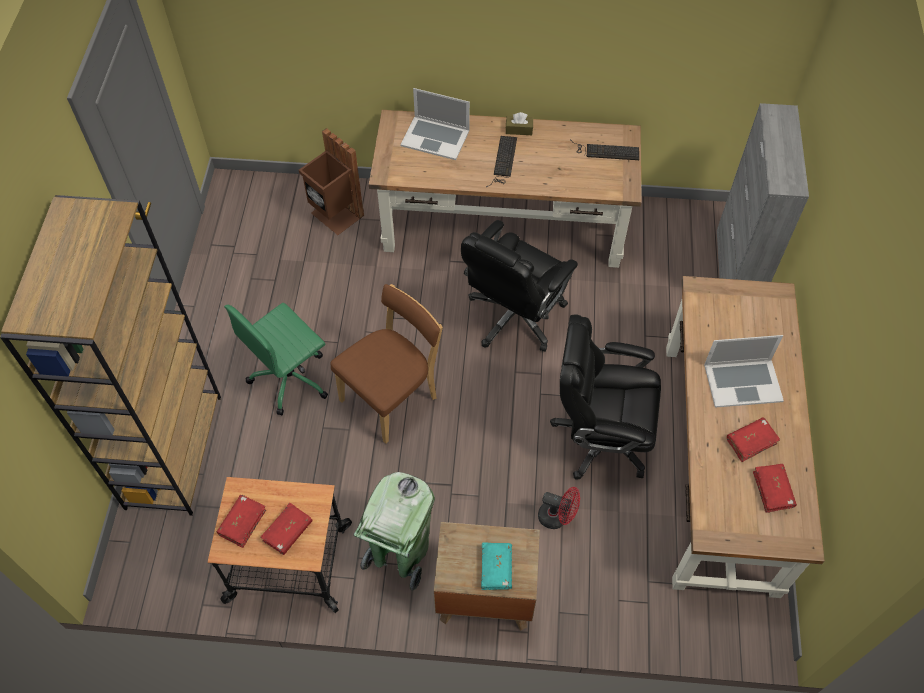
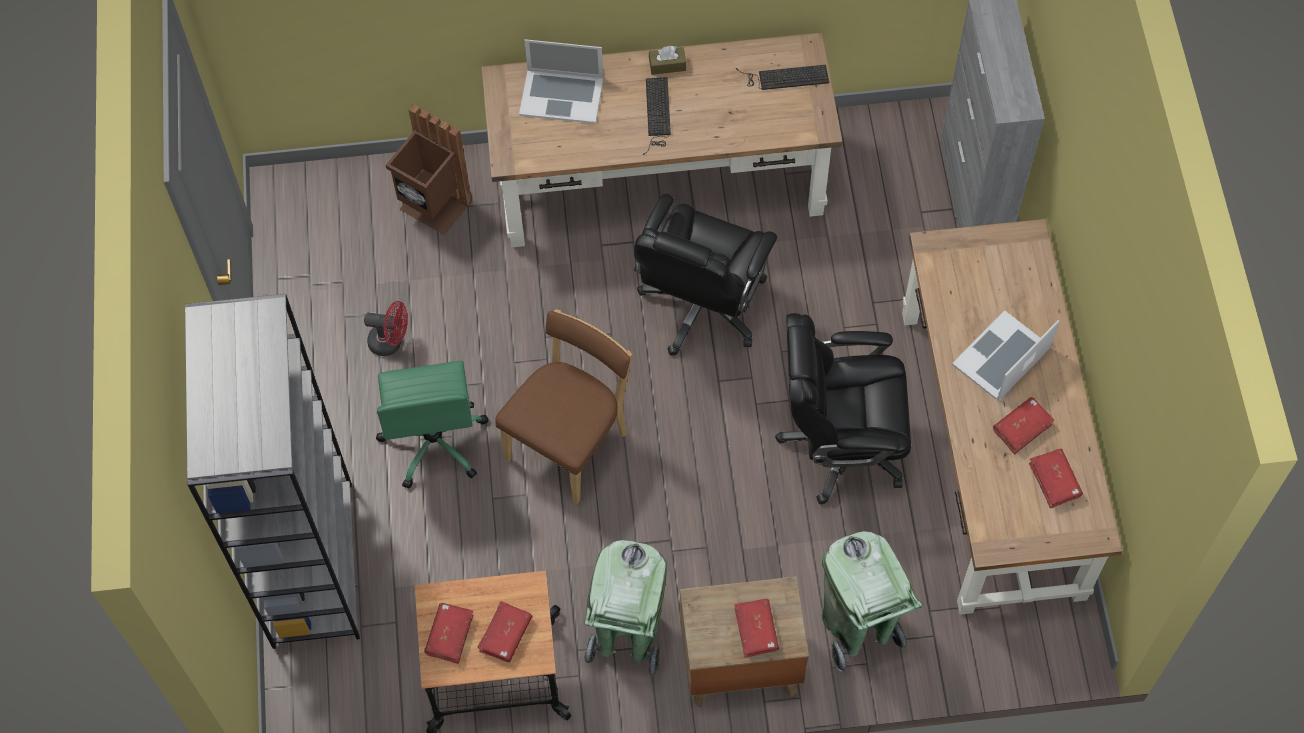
camera: 10 degrees left, 5 degrees up
(173, 450) = (311, 563): brown bookcase -> grey bookcase
(291, 378) = (435, 442): green office chair -> green office chair turned 45 degrees counterclockwise
(496, 568) = (756, 630): turquoise book -> red book
(557, 517) = (808, 555): red fan -> red fan (391, 342)
(586, 584) = (857, 628): none -> green trash can
(742, 382) = (1002, 357): laptop -> laptop turned 150 degrees clockwise

